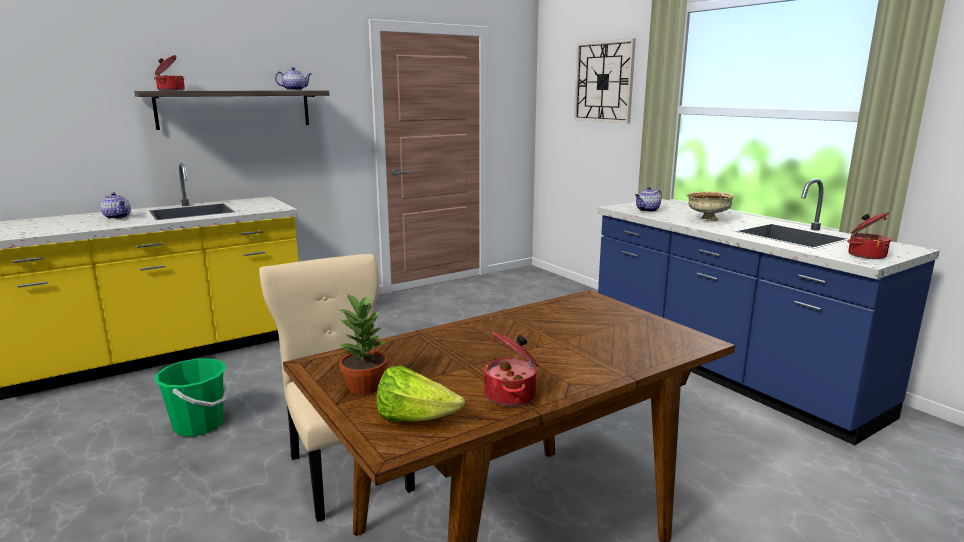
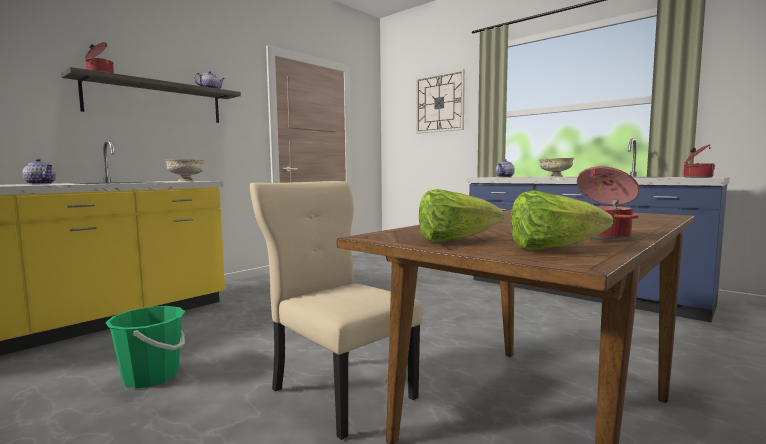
camera: 15 degrees left, 10 degrees down
(259, 208) = (186, 181): none -> beige bowl
(365, 385) = (454, 241): potted plant -> lettuce

